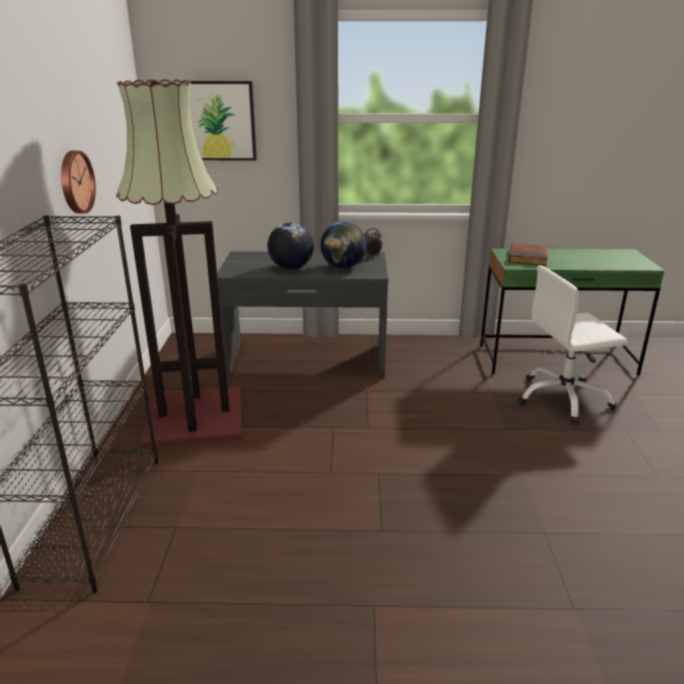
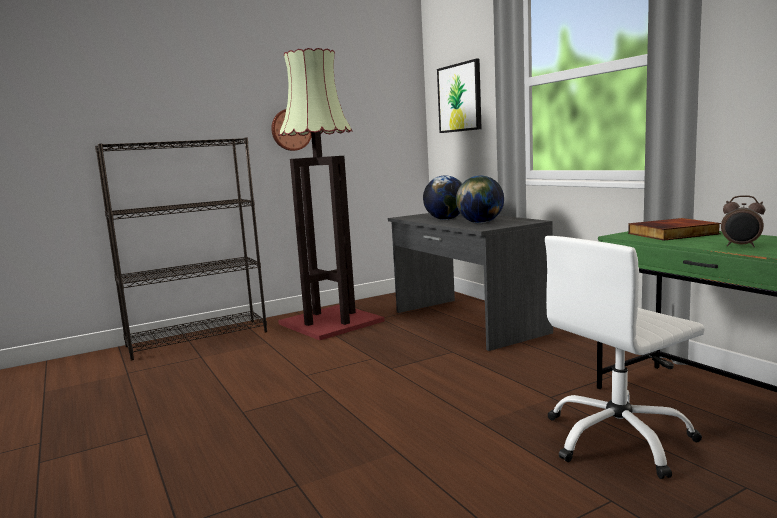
camera: 60 degrees right, 15 degrees down
(371, 256) = (528, 221): alarm clock -> alarm clock (741, 246)
(563, 399) = (619, 439): white office chair -> white office chair turned 75 degrees counterclockwise

